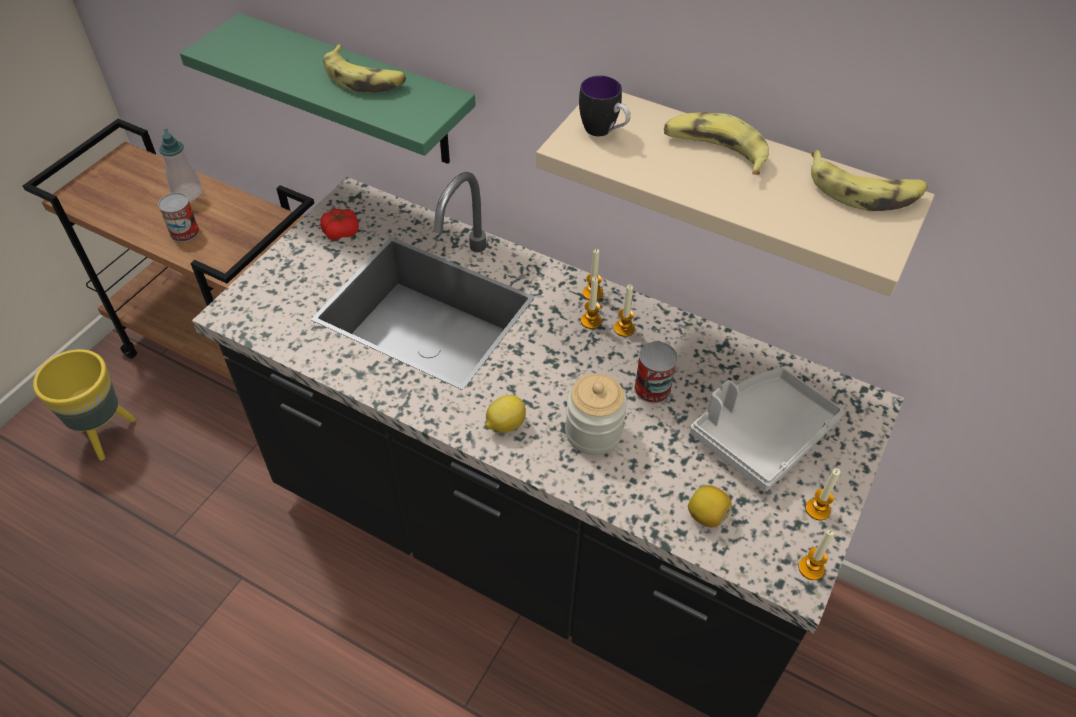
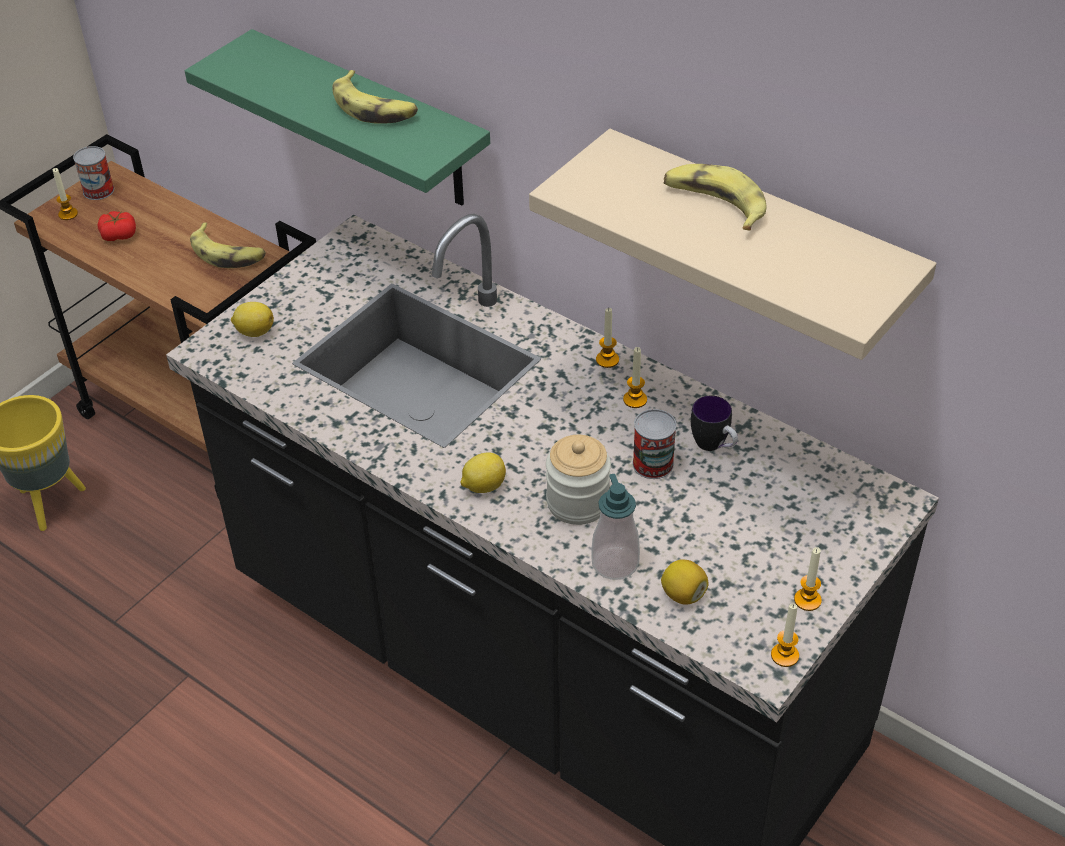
camera: 10 degrees right, 5 degrees down
(184, 232) = (167, 267): can -> can (98, 190)
(187, 193) = (175, 223): soap dispenser -> soap dispenser (615, 563)
(272, 292) = (254, 331): none -> lemon
(341, 232) = (338, 274): tomato -> tomato (119, 234)
(591, 321) = (599, 389): candle -> candle (68, 214)
(604, 132) = (603, 178): mug -> mug (714, 447)
(761, 434) = (764, 520): grey tray -> none
(864, 191) = (860, 254): banana -> banana (228, 254)

